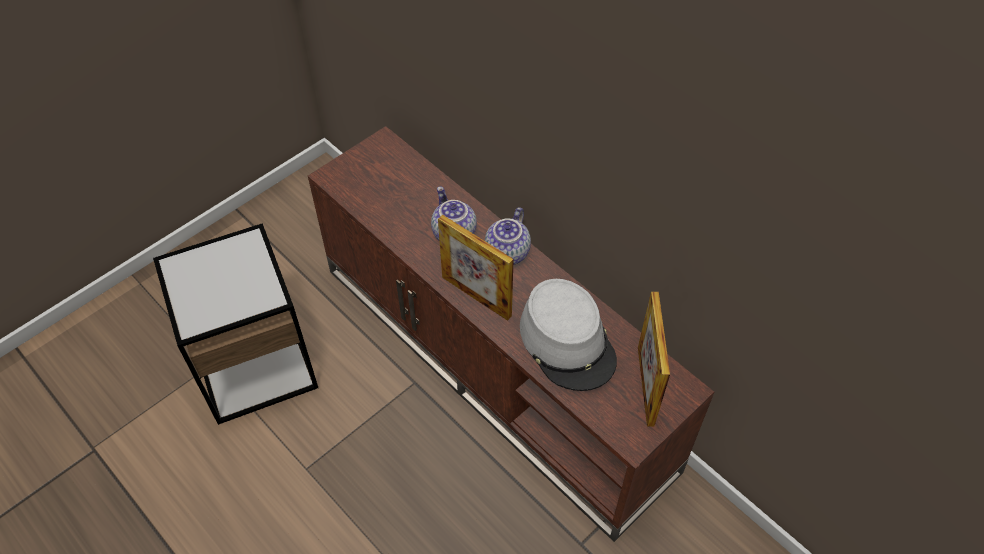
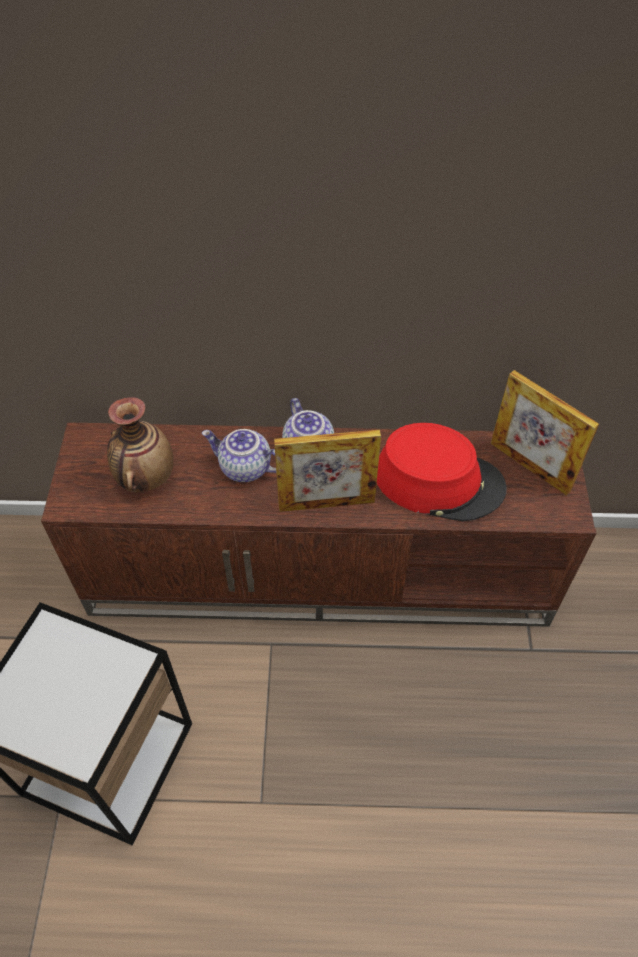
camera: 45 degrees left, 0 degrees up
(390, 194) = (145, 477): none -> vase
(567, 342) = (439, 481): grey hat -> red hat

